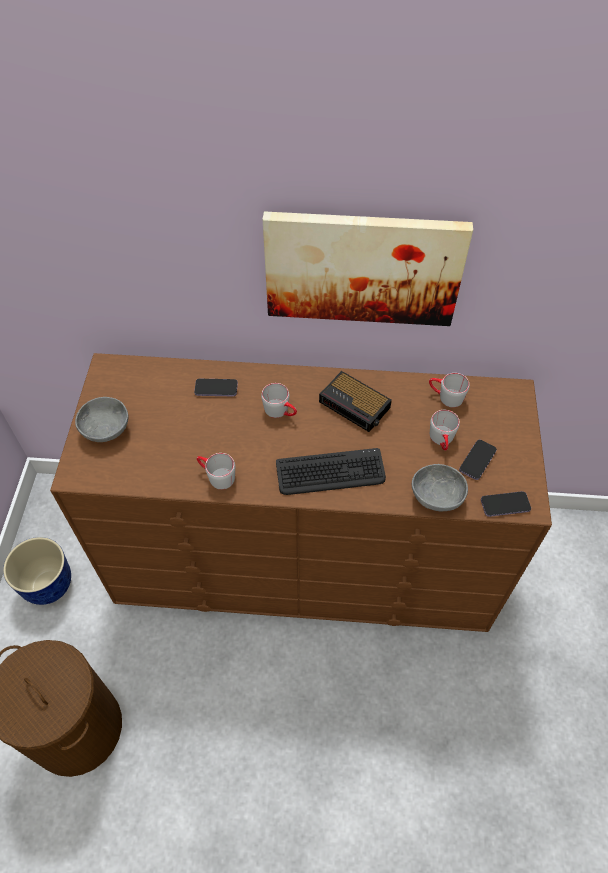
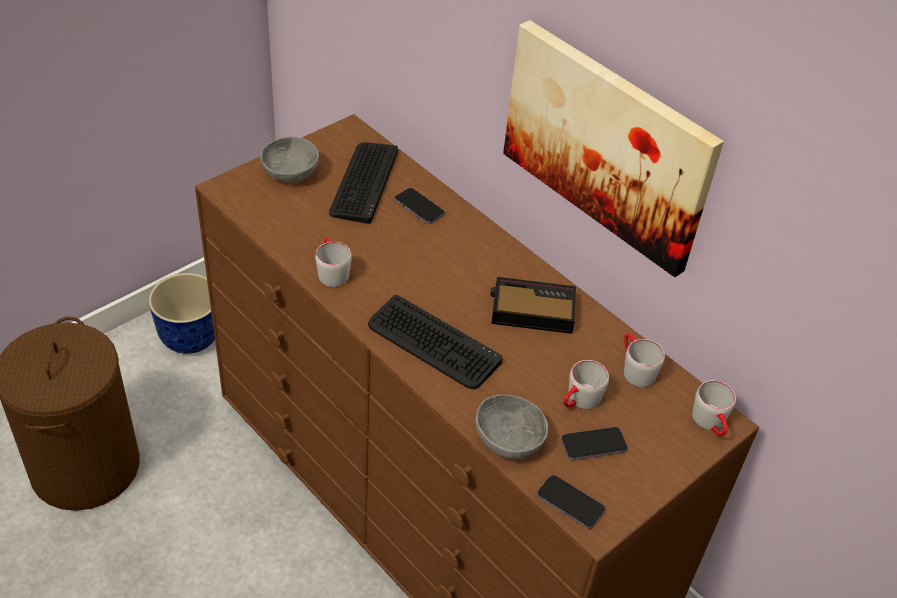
camera: 40 degrees right, 10 degrees down
(161, 398) = (364, 182): none -> keyboard
(281, 411) = (453, 264): grey mug -> grey mug (711, 424)
(356, 405) = (530, 310): alarm clock -> alarm clock turned 105 degrees clockwise

